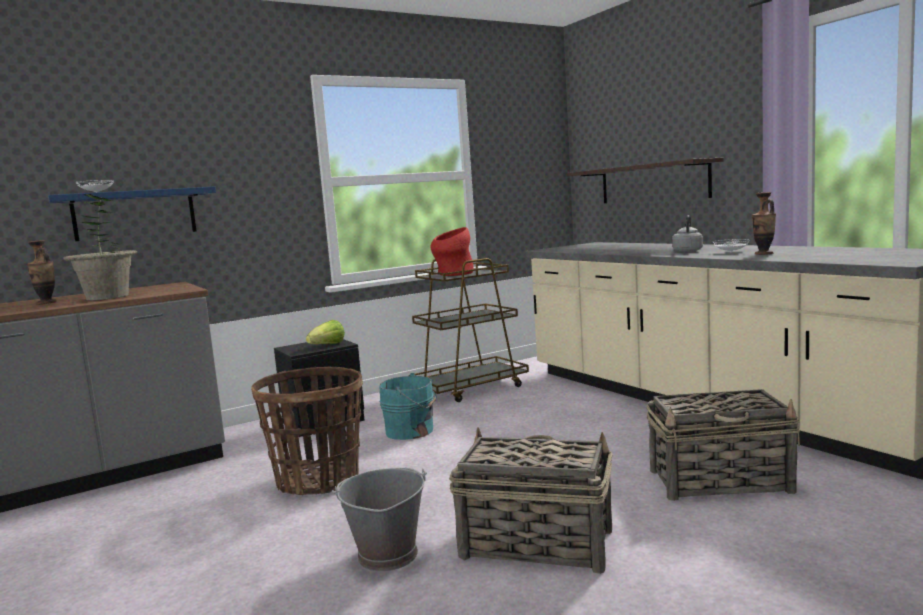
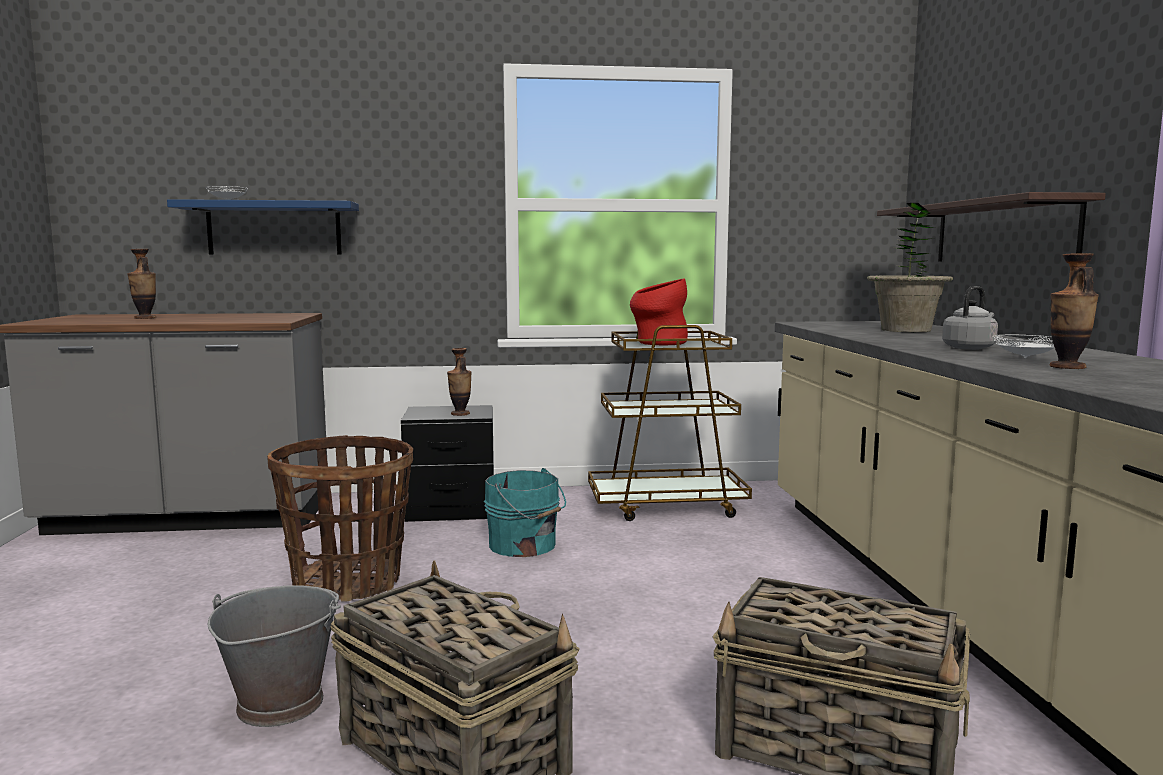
camera: 25 degrees right, 0 degrees up
(107, 297) = (198, 319): potted plant -> potted plant (906, 330)
(328, 345) = (460, 414): lettuce -> vase

